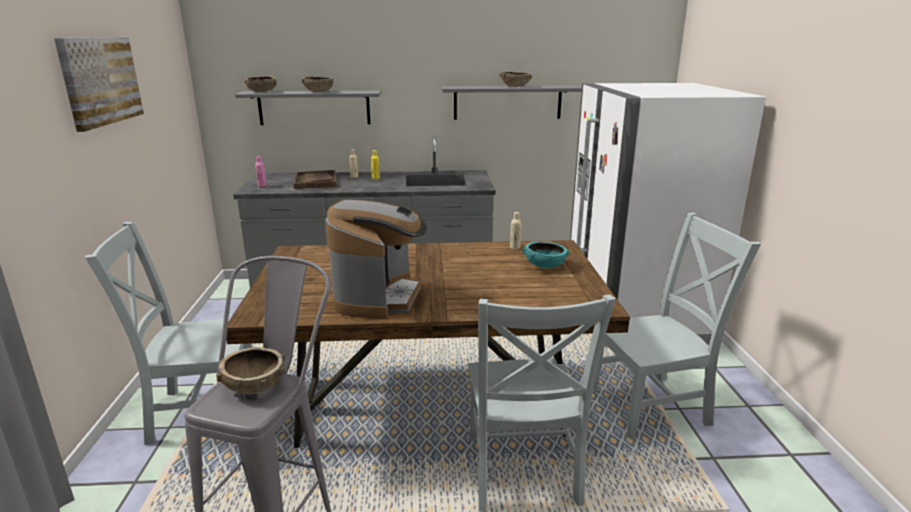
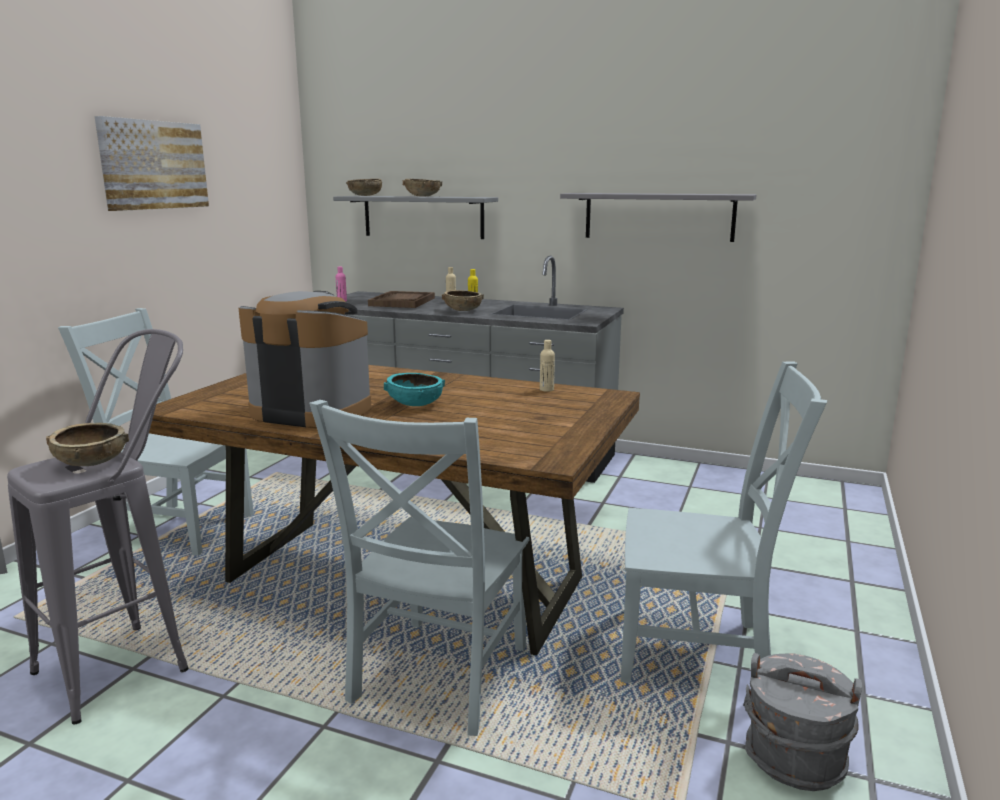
camera: 25 degrees right, 5 degrees down
(379, 297) = (311, 411): coffee machine -> coffee machine turned 105 degrees counterclockwise
(515, 86) = (663, 193): brown bowl -> brown bowl (463, 310)
(544, 265) = (552, 411): turquoise bowl -> turquoise bowl (415, 404)
(634, 315) = (790, 538): white fridge -> none
(751, 456) = (794, 760): none -> grey bucket

